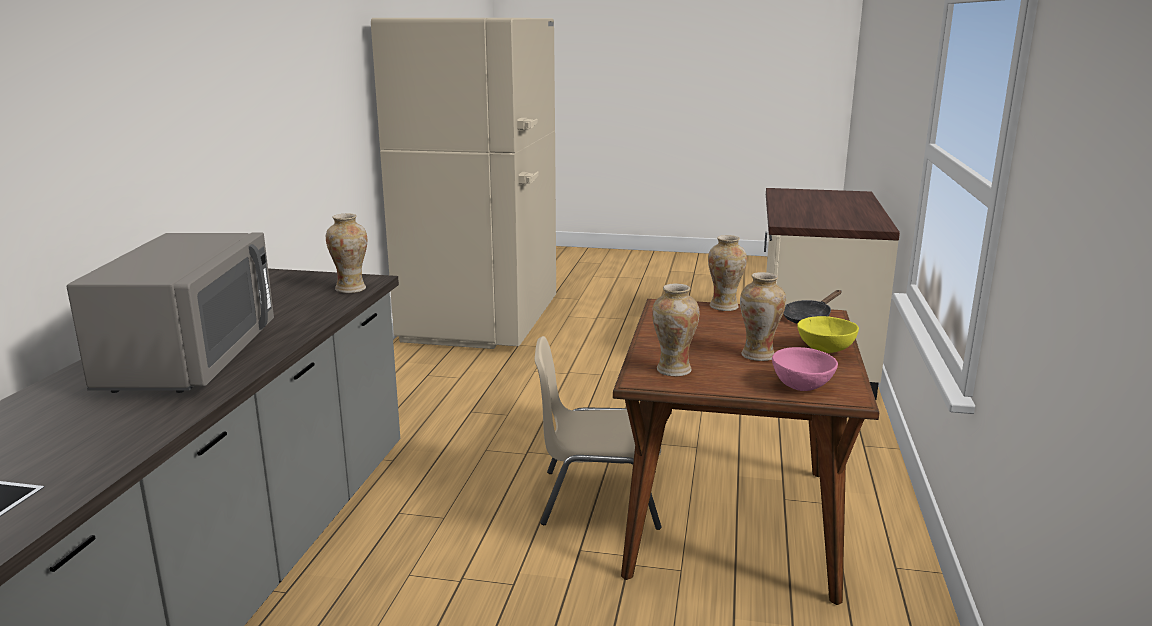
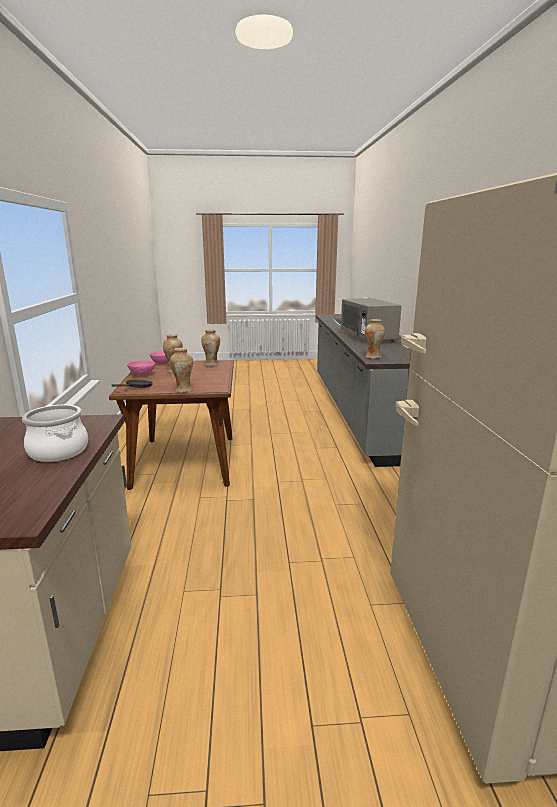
camera: 165 degrees right, 0 degrees up
(598, 498) = (251, 462): beige chair -> none
(797, 208) = (58, 452): none -> cooking pot
(825, 350) = (142, 374): yellow bowl -> pink bowl

